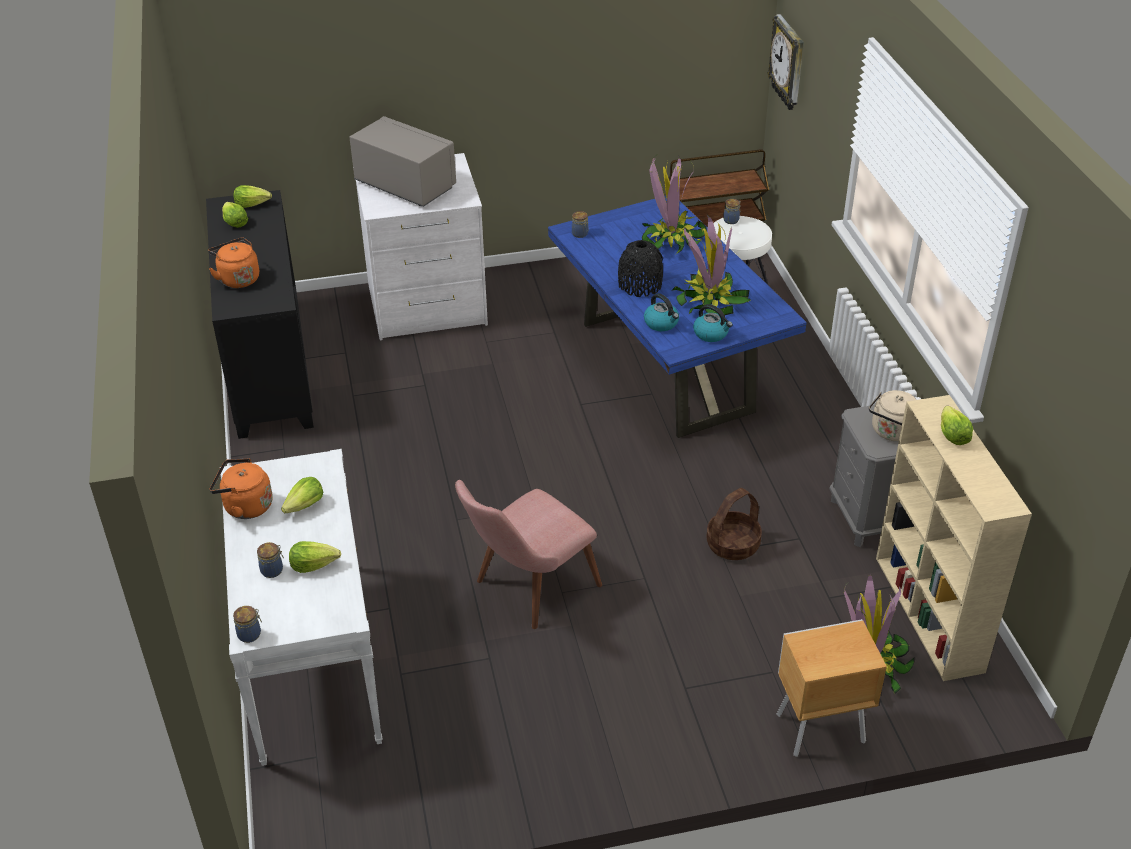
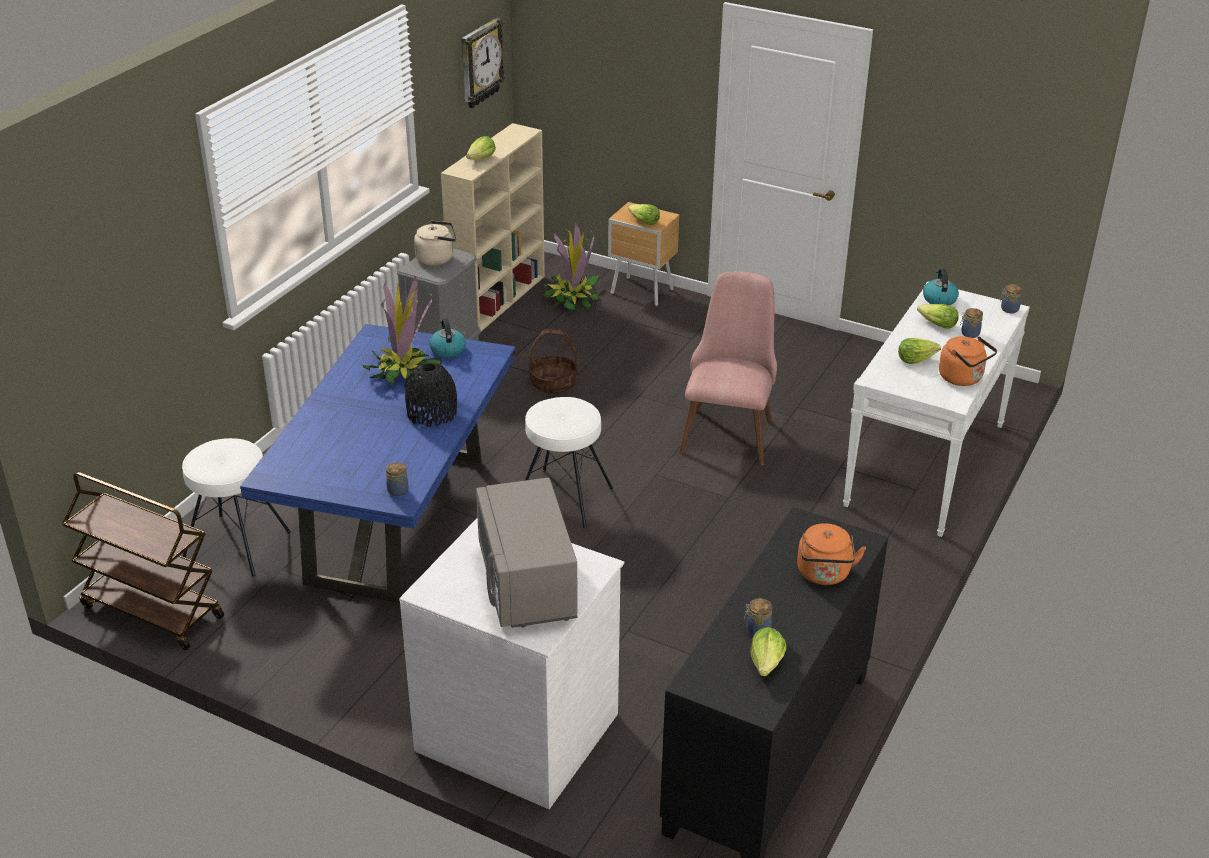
camera: 140 degrees left, 5 degrees down
(252, 204) = (721, 683): lettuce -> lettuce (643, 222)
(526, 590) = (729, 428): pink chair -> pink chair turned 75 degrees counterclockwise
(579, 445) = (563, 498): none -> white stool
(661, 323) = (469, 375): kettle -> kettle (939, 299)
(671, 239) = (331, 439): potted plant -> none
(731, 220) = (209, 472): jar -> jar (757, 630)
(788, 63) = (60, 333): wall clock -> wall clock (480, 63)

